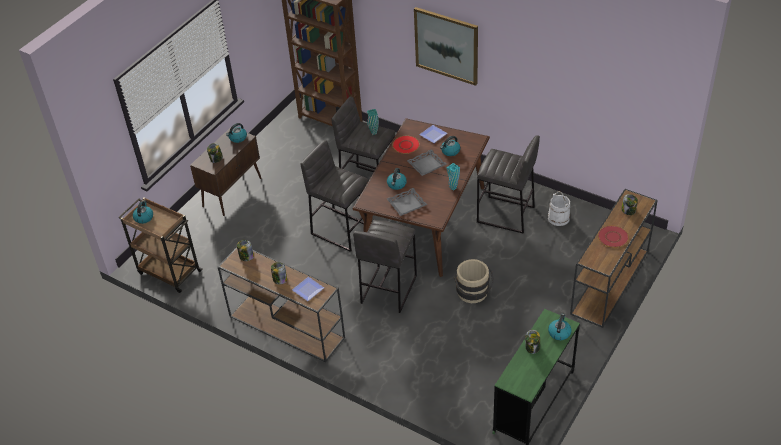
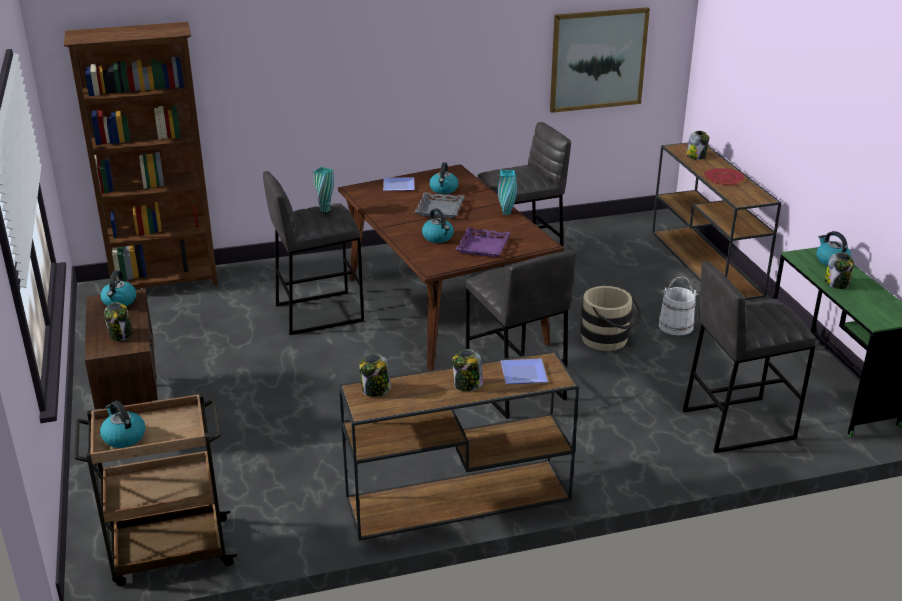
camera: 50 degrees left, 15 degrees down
(341, 230) = (359, 368): grey stool -> grey stool (737, 424)
(406, 145) = (383, 205): red plate -> none
(407, 204) = (483, 246): grey tray -> purple tray
(446, 45) = (357, 60): picture -> picture (598, 59)
(558, 218) = (573, 243): white bucket -> white bucket (676, 326)

